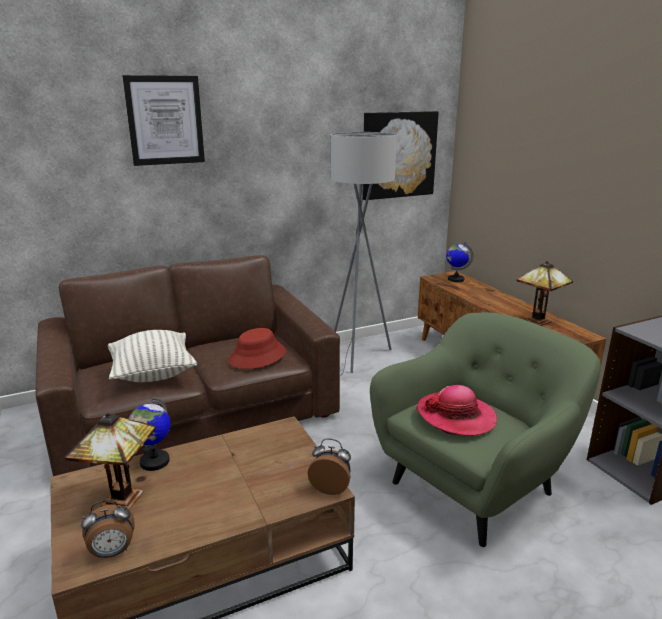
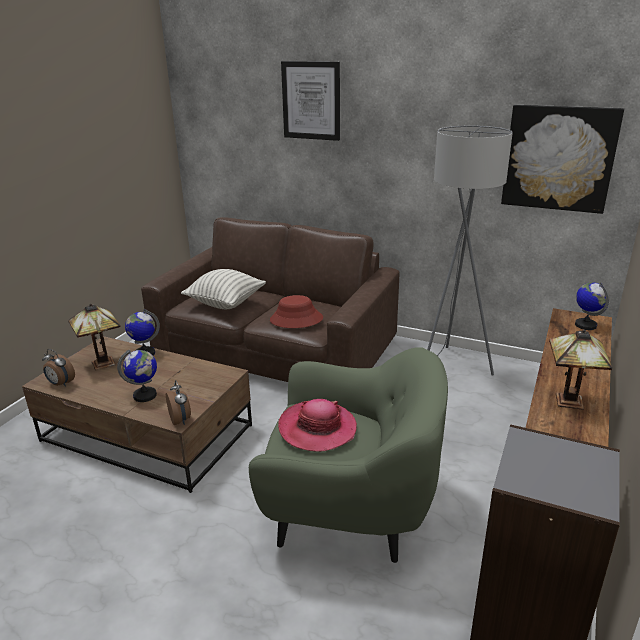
camera: 50 degrees right, 5 degrees up
(248, 493) = (145, 395): none -> globe

